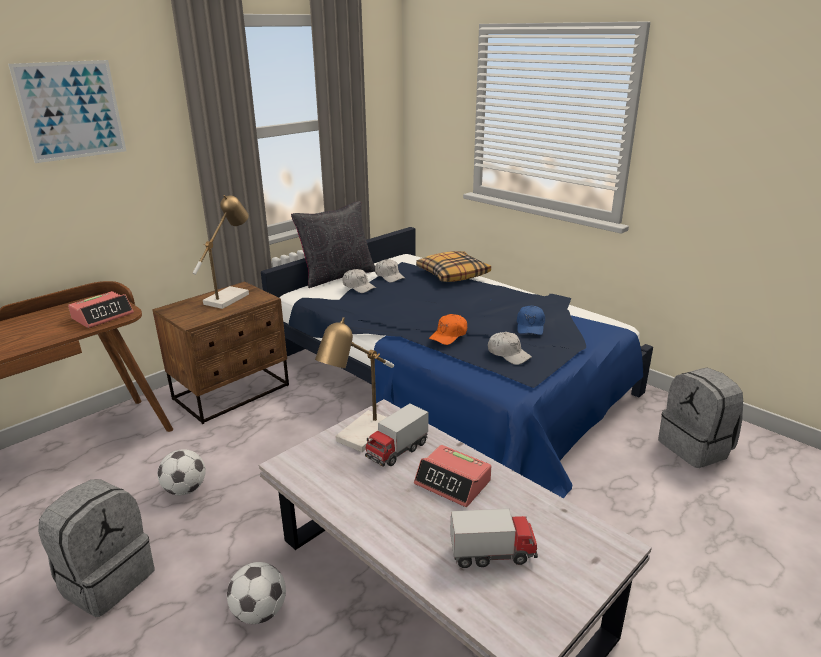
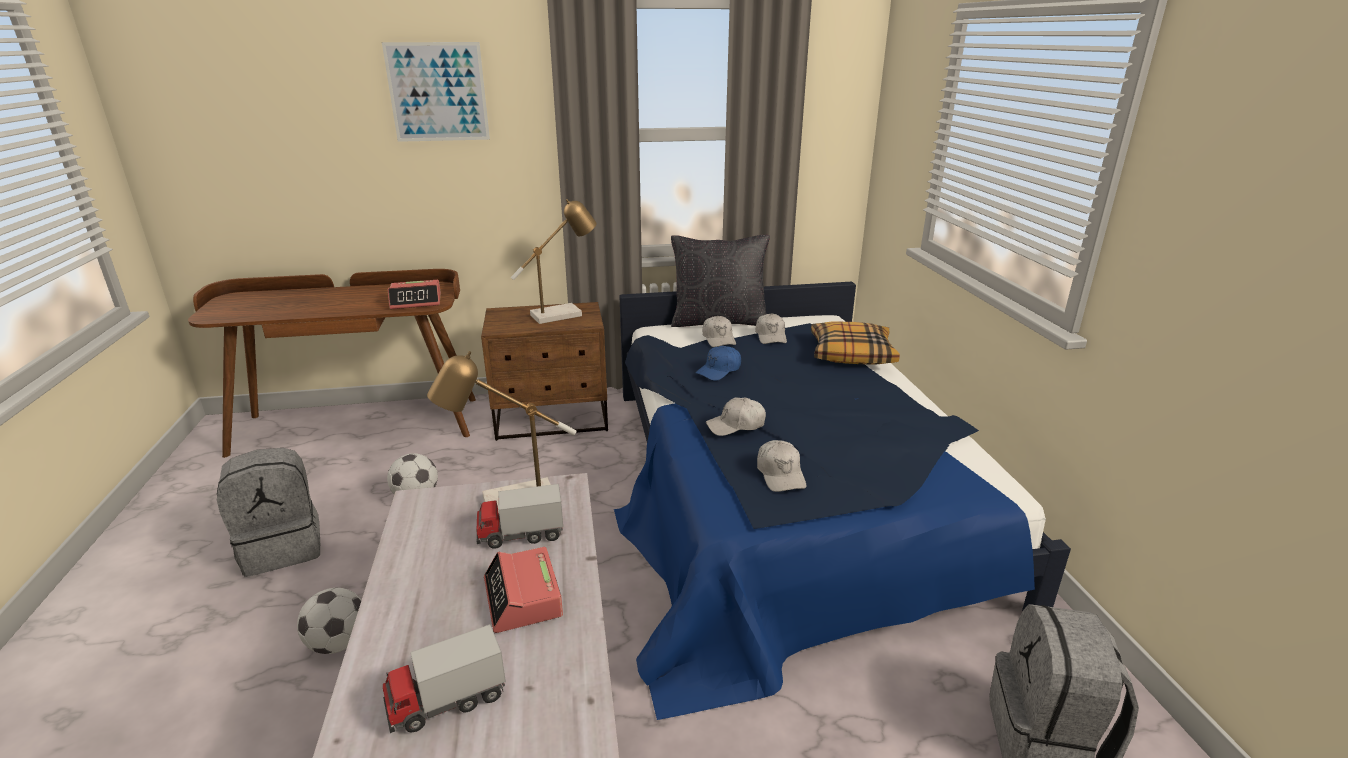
camera: 35 degrees right, 0 degrees up
(449, 335) = (736, 425): orange cap -> white cap
(492, 554) = (447, 702): toy truck -> toy truck turned 120 degrees clockwise
(530, 326) = (857, 449): blue cap -> blue cap (719, 370)

